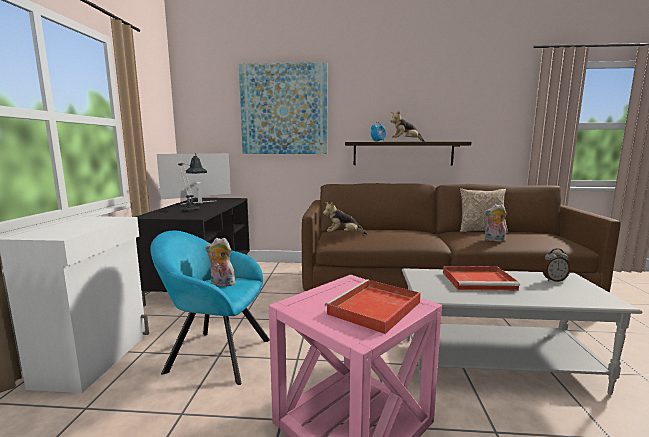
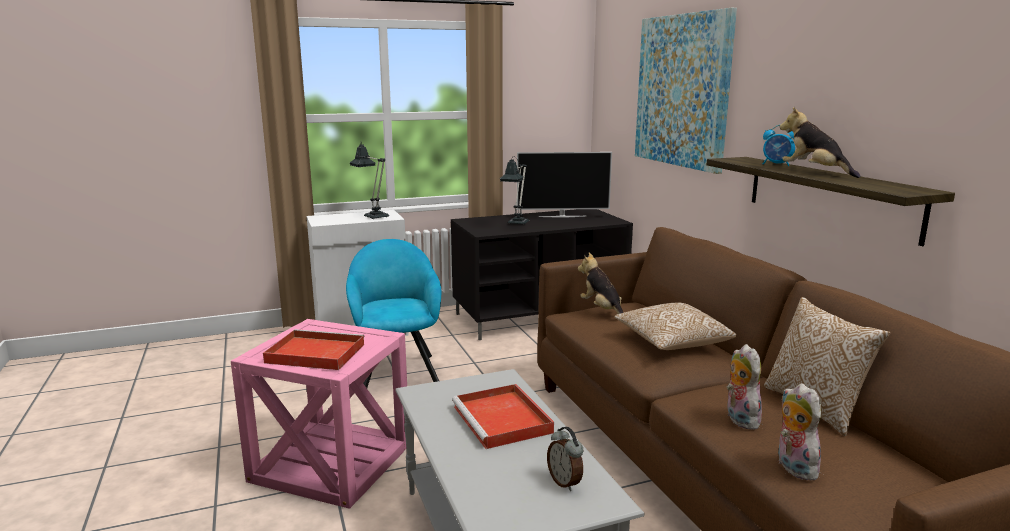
camera: 65 degrees right, 5 degrees up
(93, 221) = (373, 216): none -> table lamp
(199, 202) = (562, 216): television -> television turned 150 degrees clockwise
(221, 284) = (402, 305): plush toy -> plush toy (793, 467)
(404, 232) = (671, 342): none -> pillow

